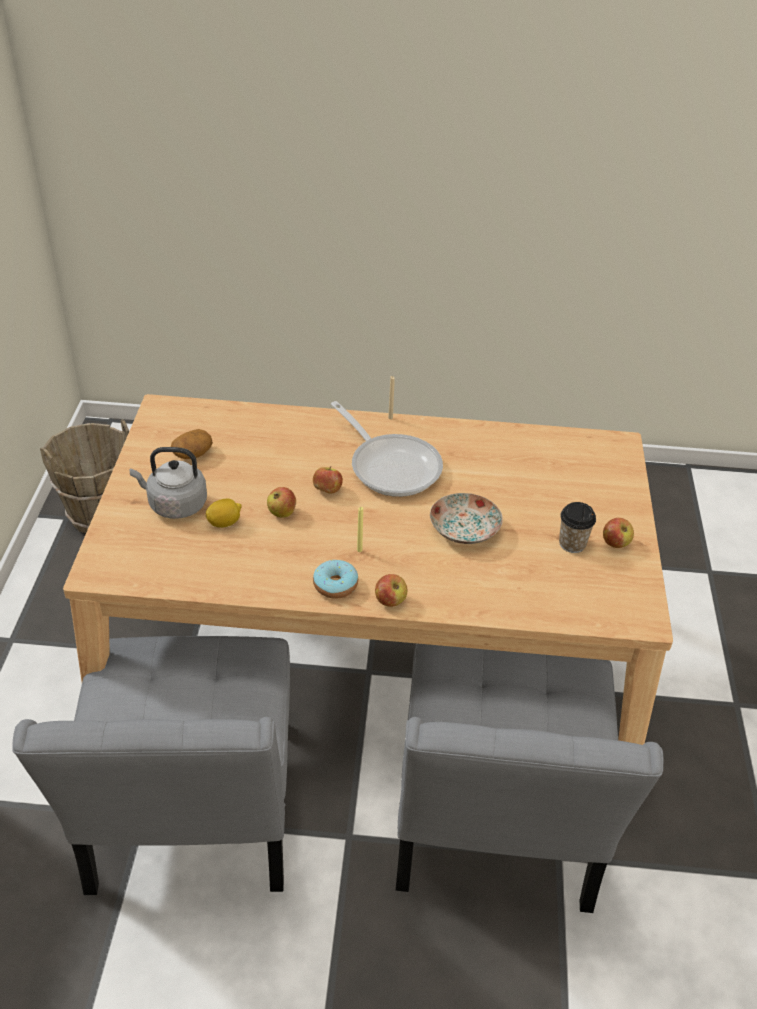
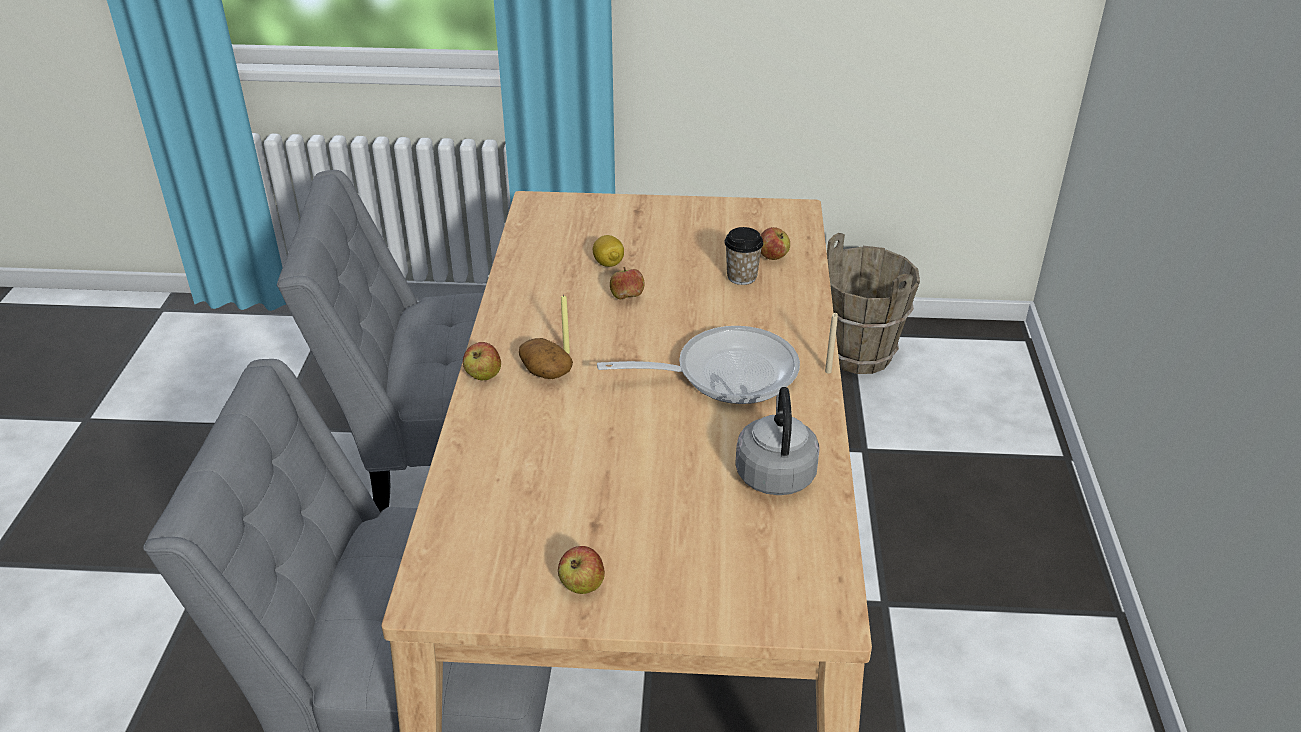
camera: 90 degrees right, 5 degrees down
(174, 505) = (634, 233): grey kettle -> grey kettle (775, 472)
(192, 454) = (719, 236): potato -> potato (545, 371)
(327, 490) = (669, 326): apple -> apple (773, 257)
(335, 585) = (511, 337): donut -> none
(391, 465) = (725, 373): frying pan -> frying pan turned 150 degrees counterclockwise
(464, 530) = (604, 434): plate -> none
(572, 544) = (580, 537): cup -> cup (741, 277)

